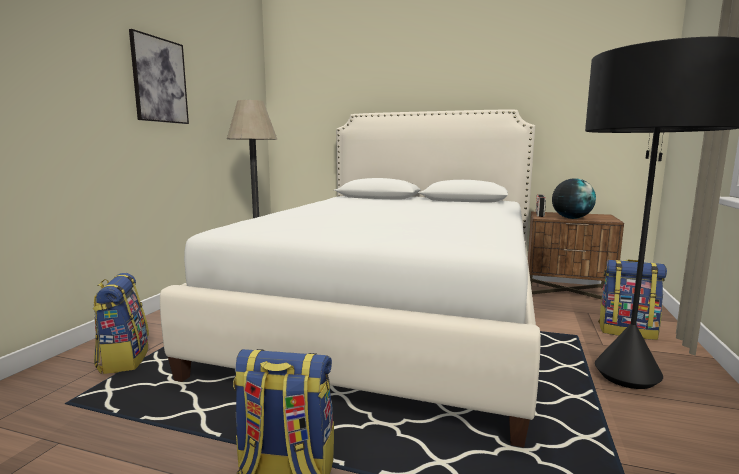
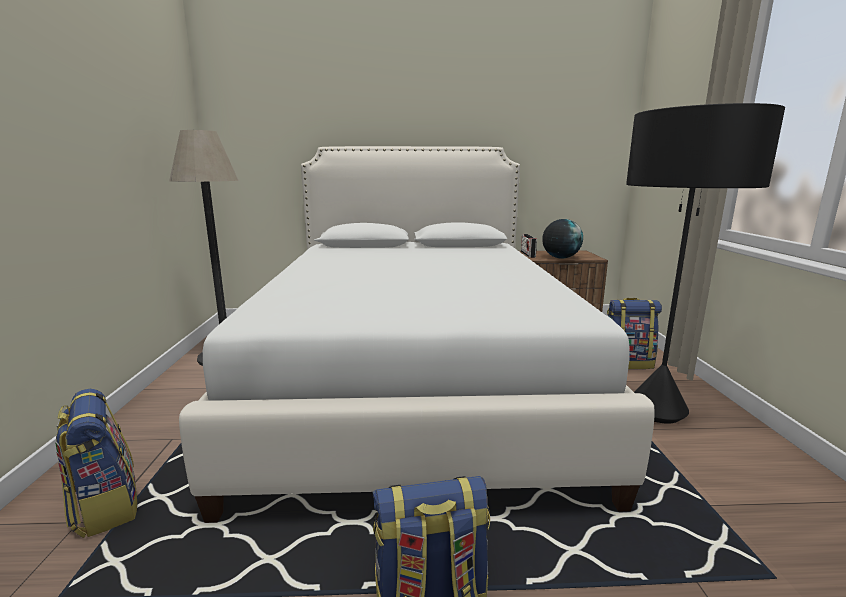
camera: 20 degrees left, 5 degrees up
(159, 80) = (73, 102): picture -> none

